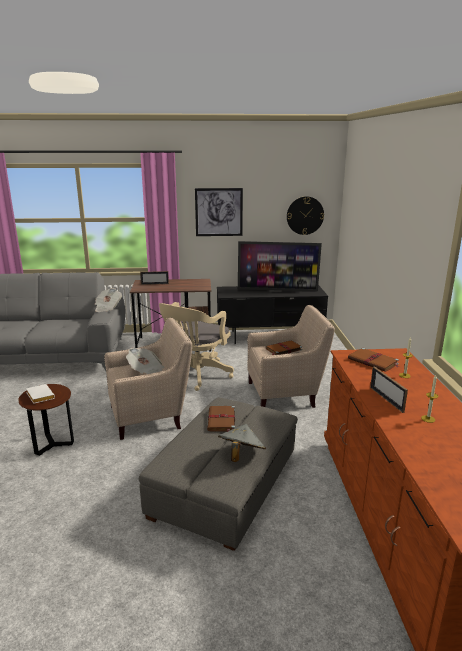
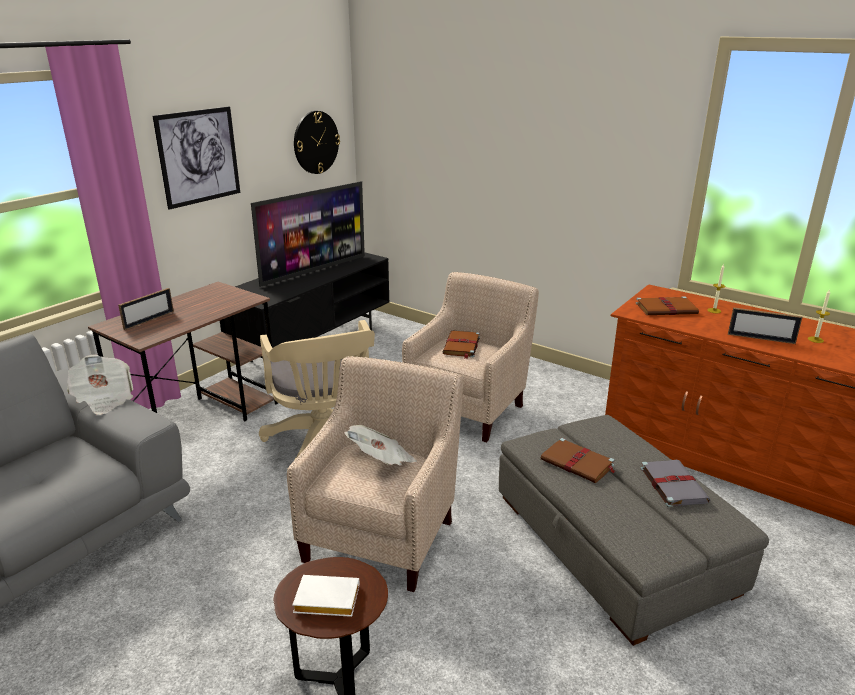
camera: 50 degrees left, 5 degrees up
(241, 455) = (672, 484): grey hat -> grey book

